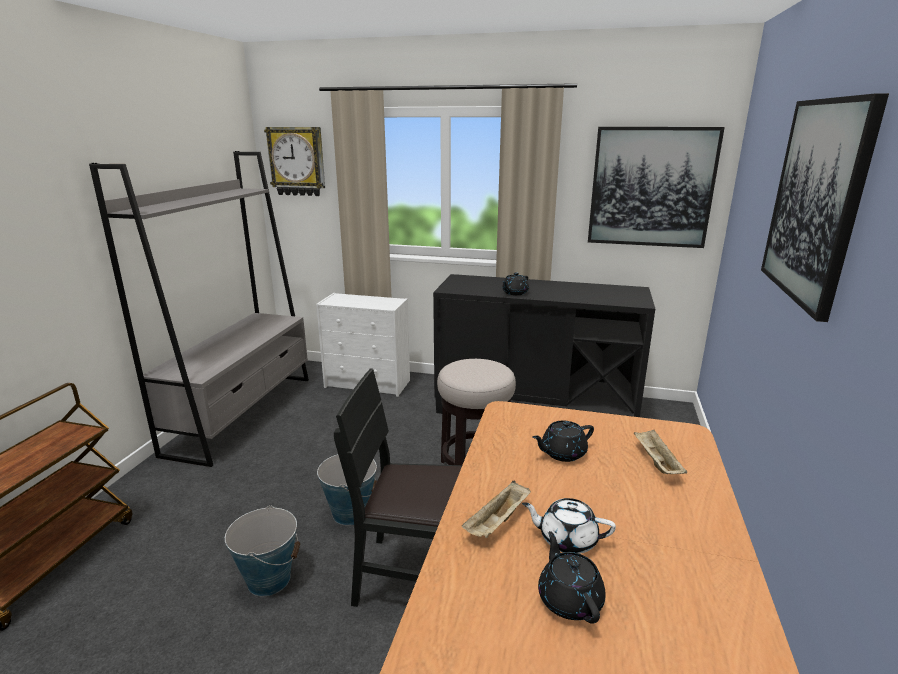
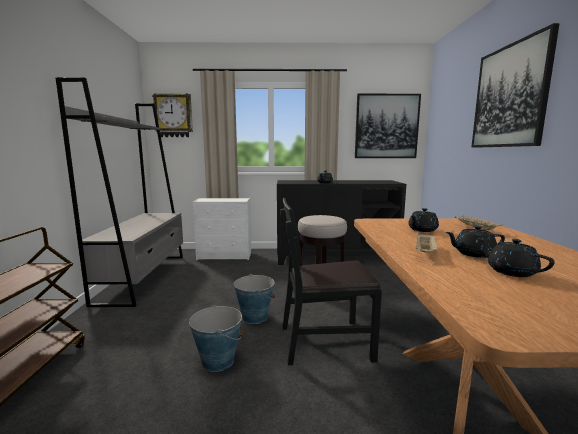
camera: 15 degrees left, 10 degrees down
(567, 539) = (473, 254): white teapot -> black teapot

